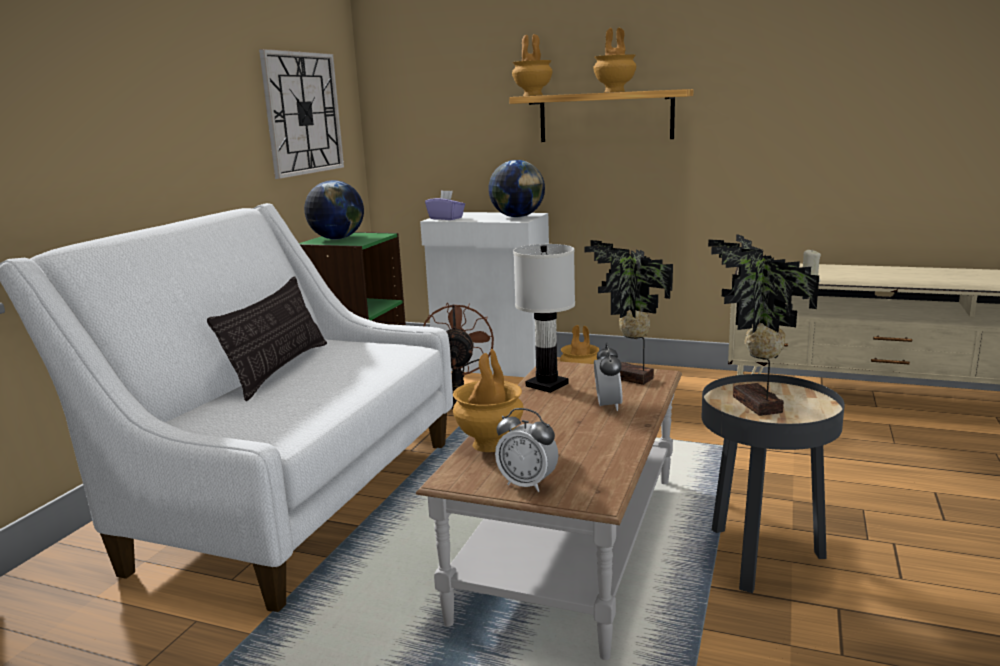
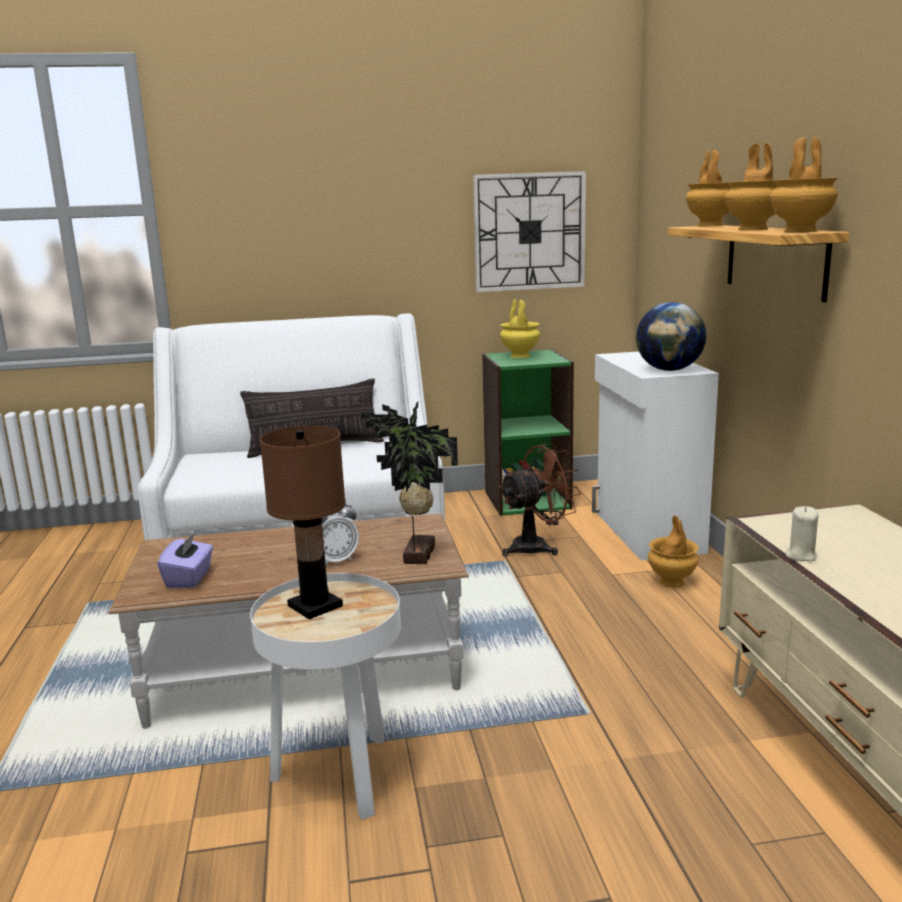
camera: 60 degrees right, 0 degrees up
(337, 239) = (519, 356): globe -> yellow vase
(446, 218) = (621, 356): purple tissue box -> purple tissue box (189, 578)
(489, 445) = (224, 541): brown vase -> brown vase (799, 231)
(527, 484) = (157, 568): alarm clock -> none
(547, 384) = (372, 529): white table lamp -> none
(754, 406) = (315, 605): potted plant -> brown table lamp
(761, 557) = (341, 775): black side table -> white side table

